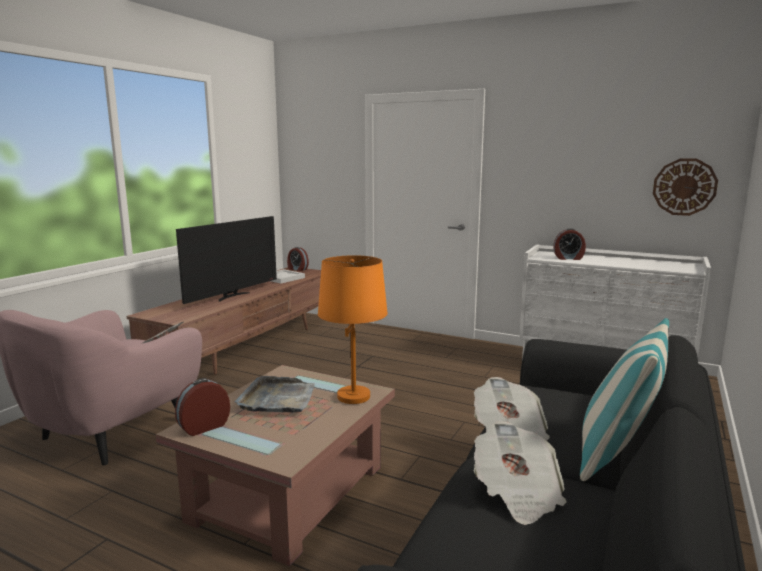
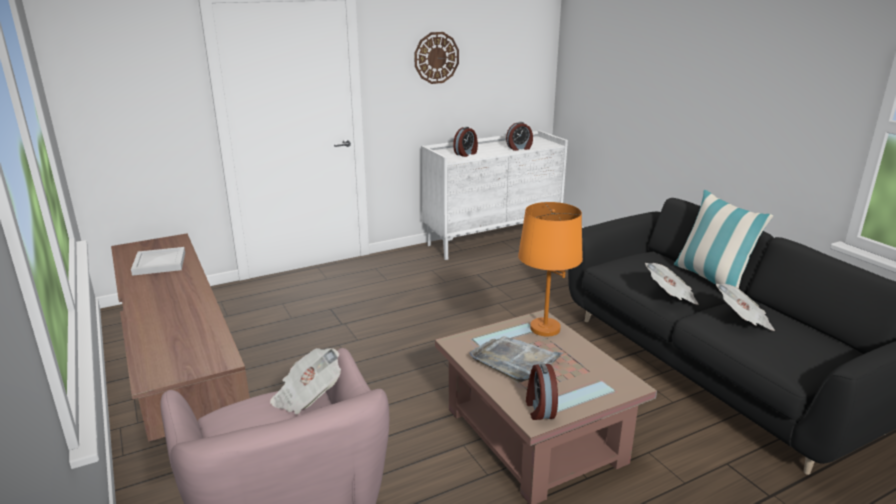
camera: 55 degrees left, 10 degrees up
(232, 296) = (180, 308): television -> none
(297, 269) = (138, 246): alarm clock -> alarm clock (519, 148)
(684, 187) = (521, 77): wall clock -> wall clock (436, 58)

